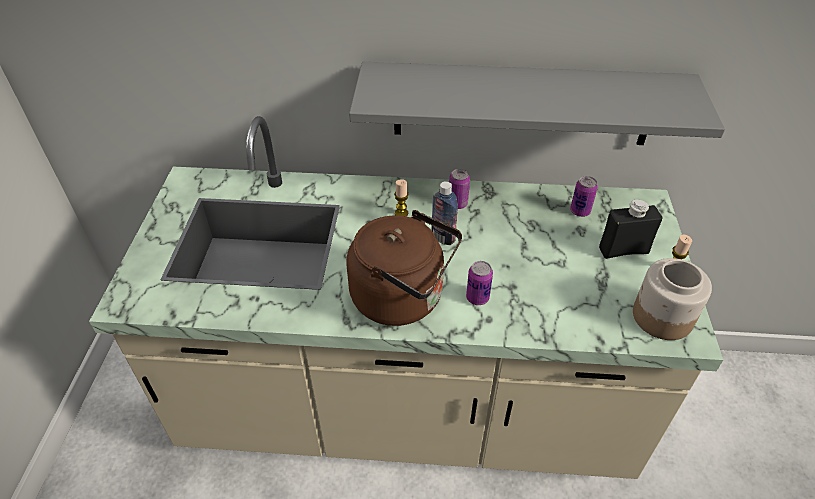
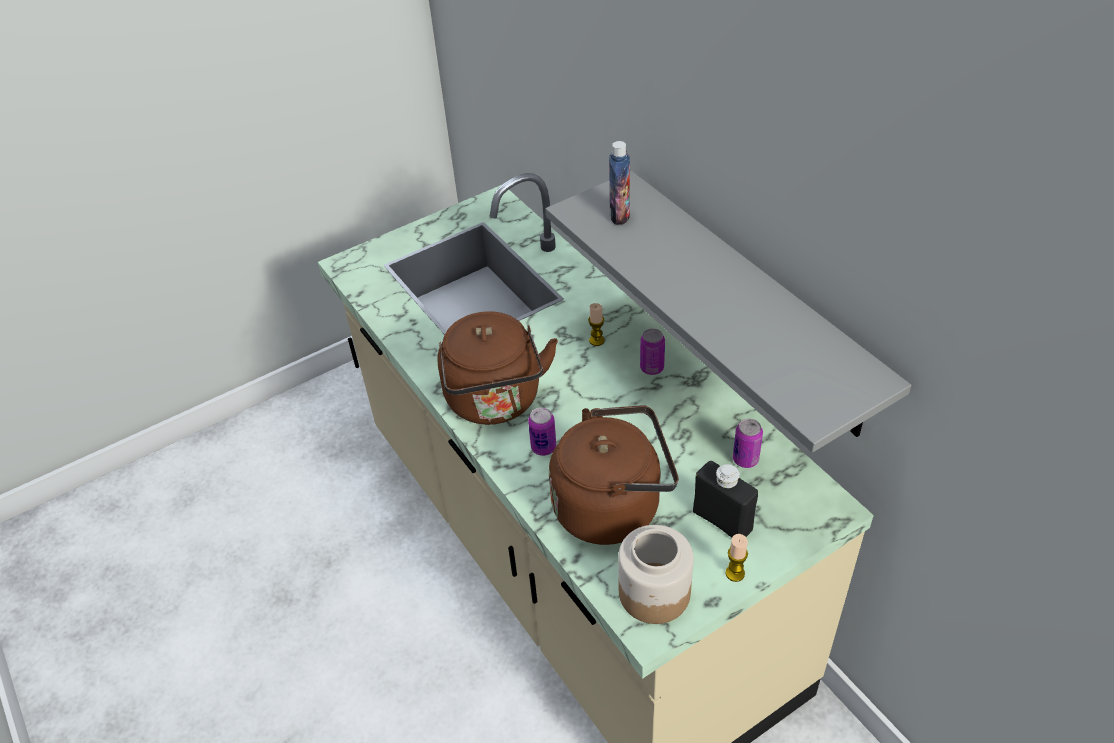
camera: 55 degrees right, 0 degrees up
(443, 238) = (595, 384): bottle -> bottle (619, 215)
(567, 293) = (613, 506): none -> brown kettle

